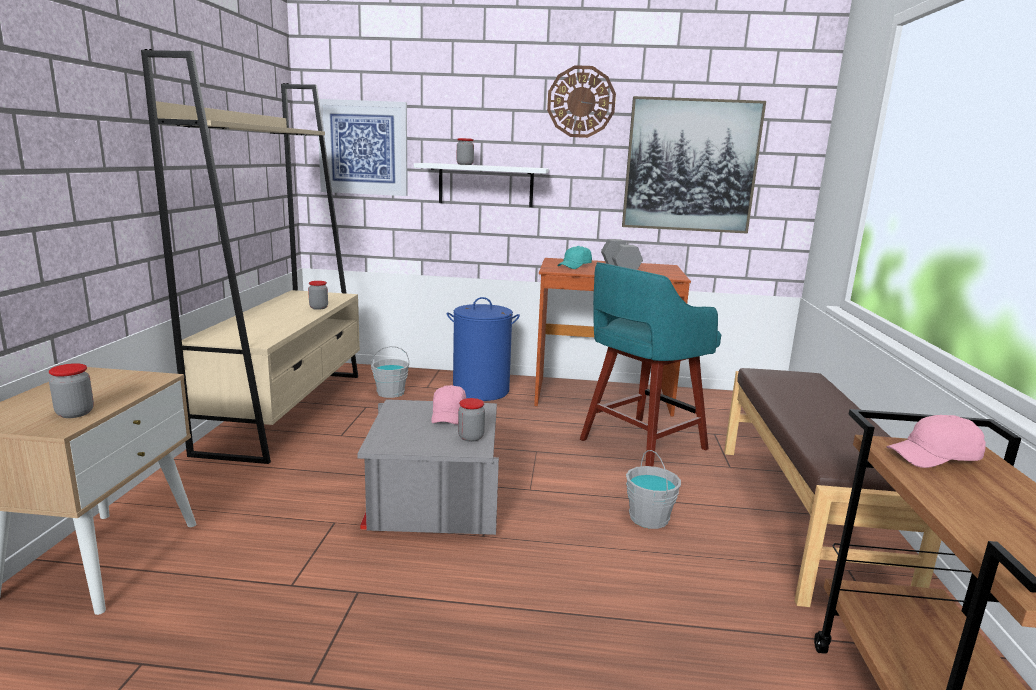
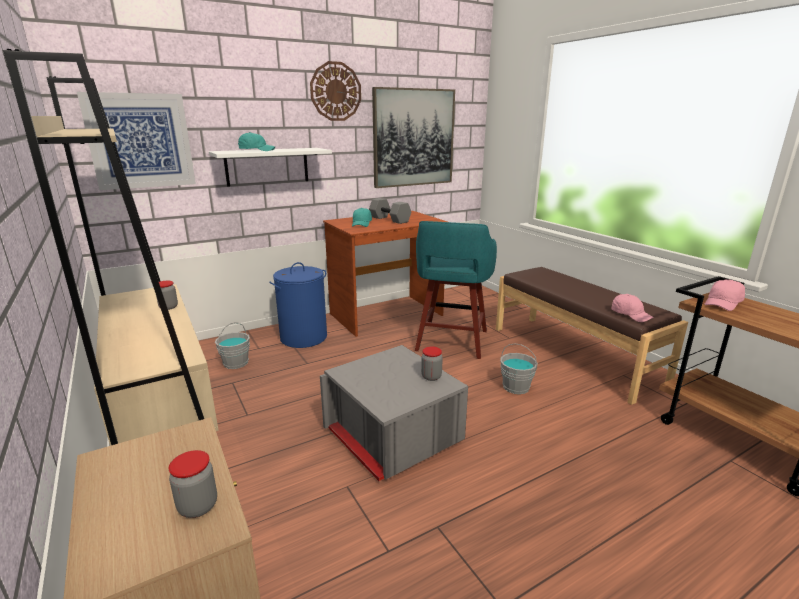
camera: 35 degrees left, 5 degrees up
(448, 415) = (389, 366): pink cap -> pink cap (630, 315)
(465, 164) = (256, 150): jar -> turquoise cap

